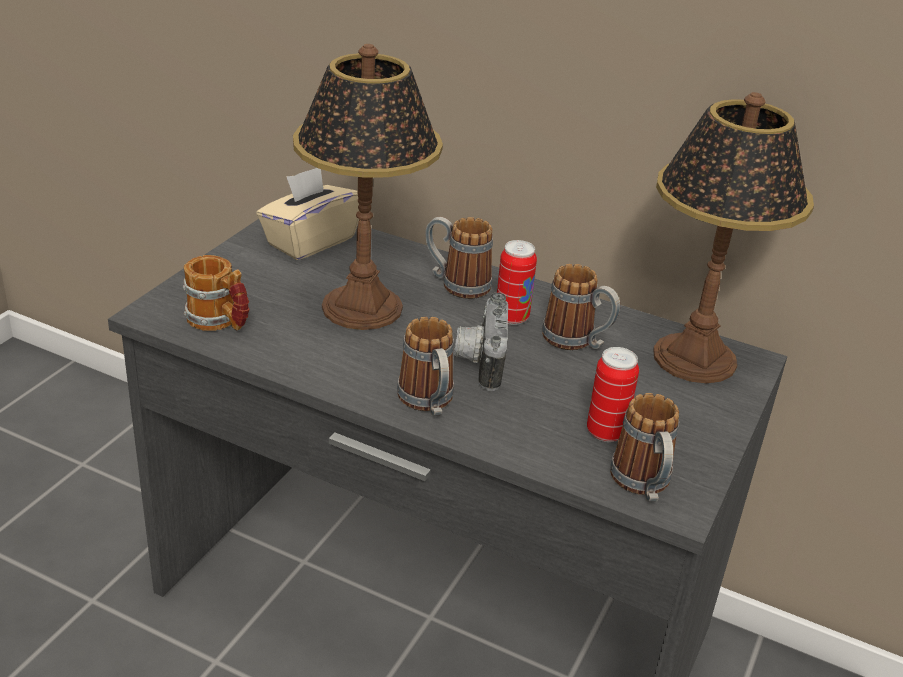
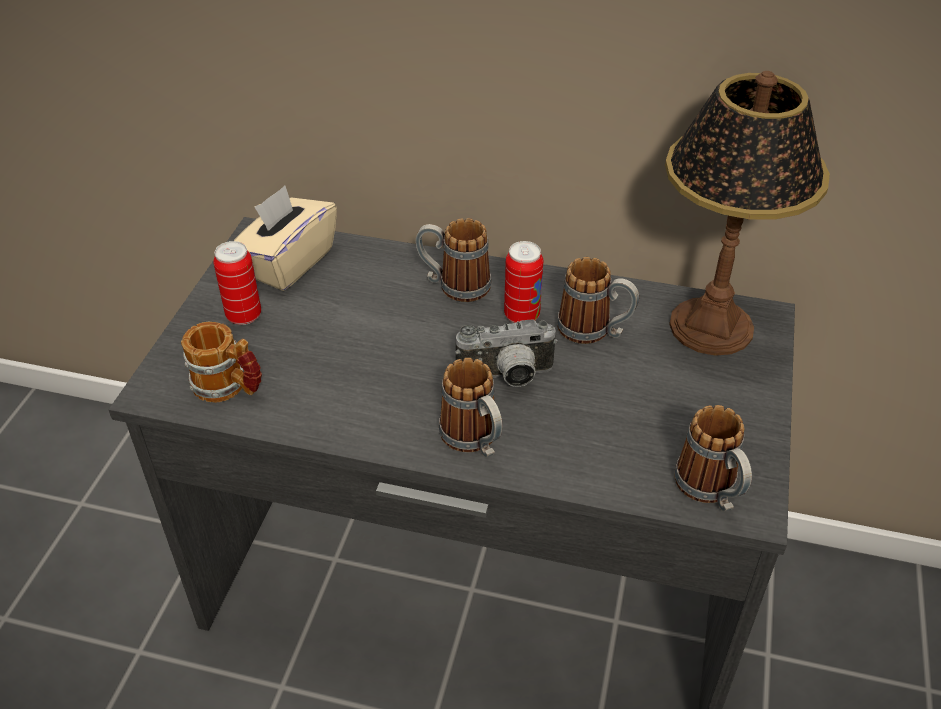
camera: 10 degrees left, 10 degrees up
(363, 307) = (370, 335): table lamp -> none
(478, 361) = (507, 378): camera -> camera turned 90 degrees counterclockwise
(606, 432) = (656, 436): can -> can (244, 315)

